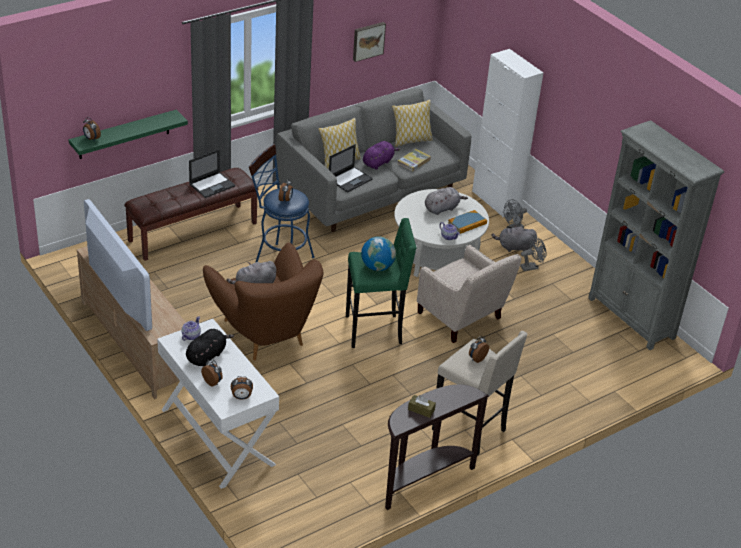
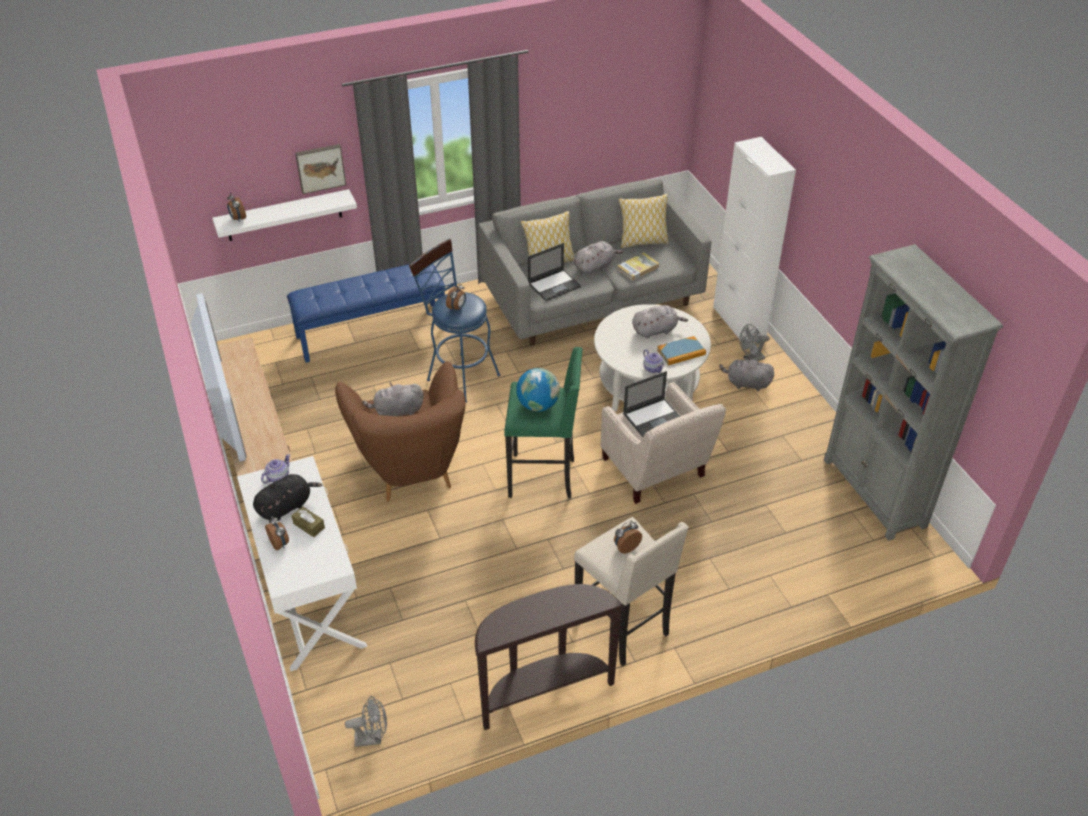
camera: 15 degrees right, 5 degrees up
(124, 134) = (284, 215): green shelf -> white shelf
(193, 231) = (371, 331): brown bench -> blue bench
(212, 185) = (391, 280): laptop -> laptop (653, 417)
(241, 397) = (307, 569): alarm clock -> none
(368, 41) = (597, 118): picture -> picture (320, 167)
(378, 162) = (595, 266): purple plush toy -> grey plush toy
(421, 410) = (525, 617): brown tissue box -> brown tissue box (309, 526)
(531, 267) = (761, 411): grey fan -> grey fan (372, 738)

